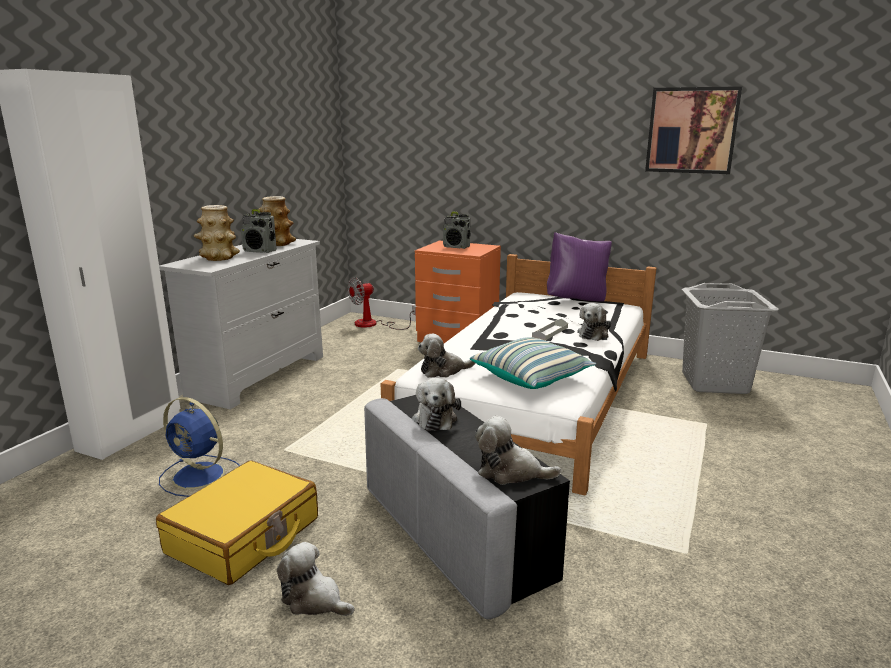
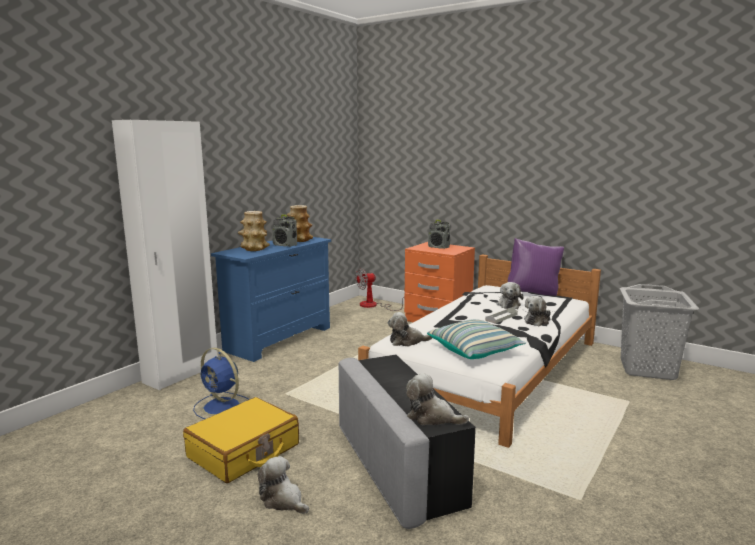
camera: 10 degrees right, 5 degrees down
(259, 375) = (279, 339): white dresser -> blue dresser
(435, 418) = (388, 375): plush toy -> plush toy (508, 304)
(692, 130) = (629, 159): picture -> none

